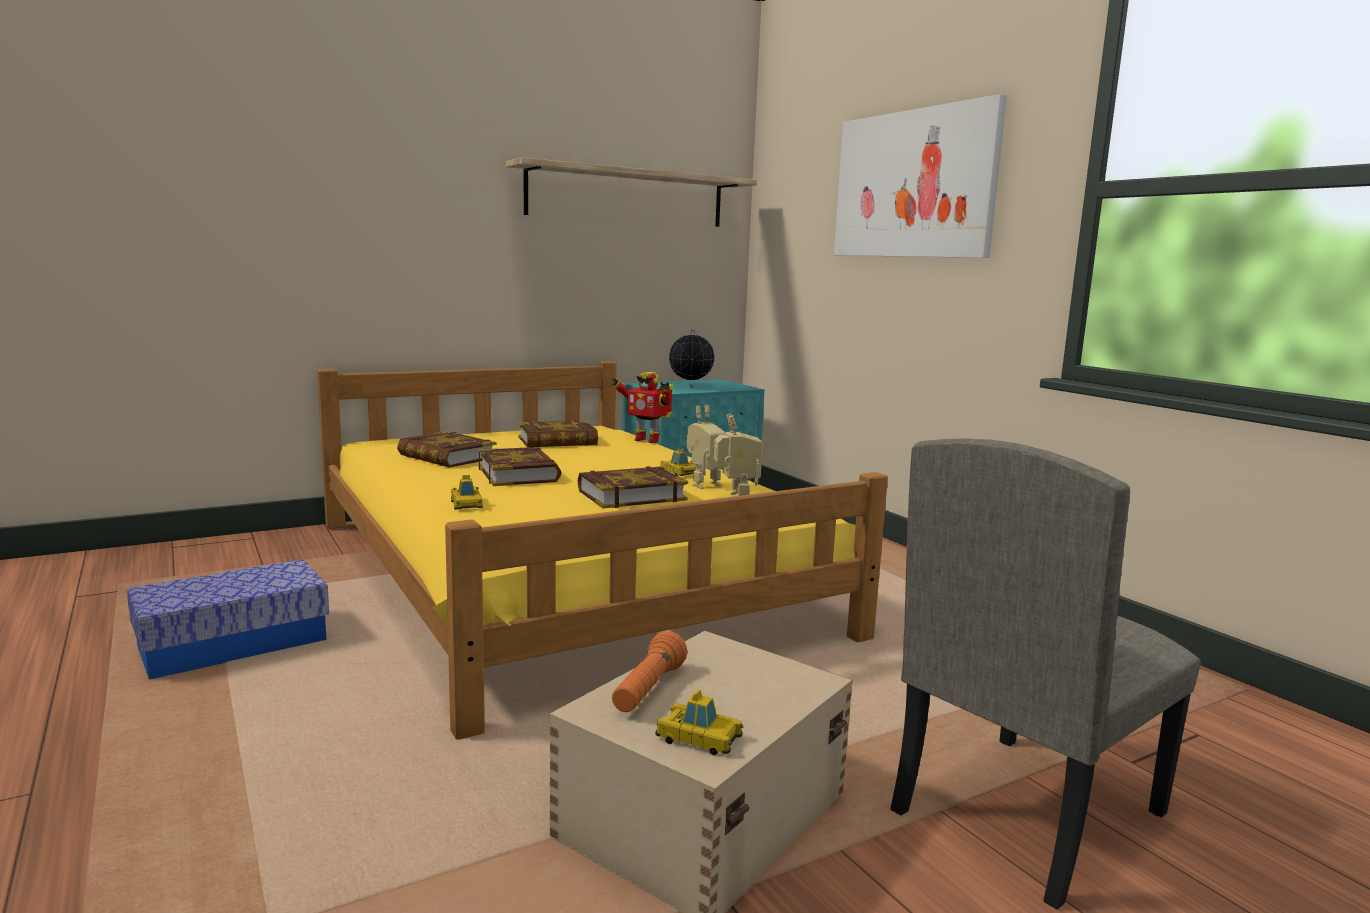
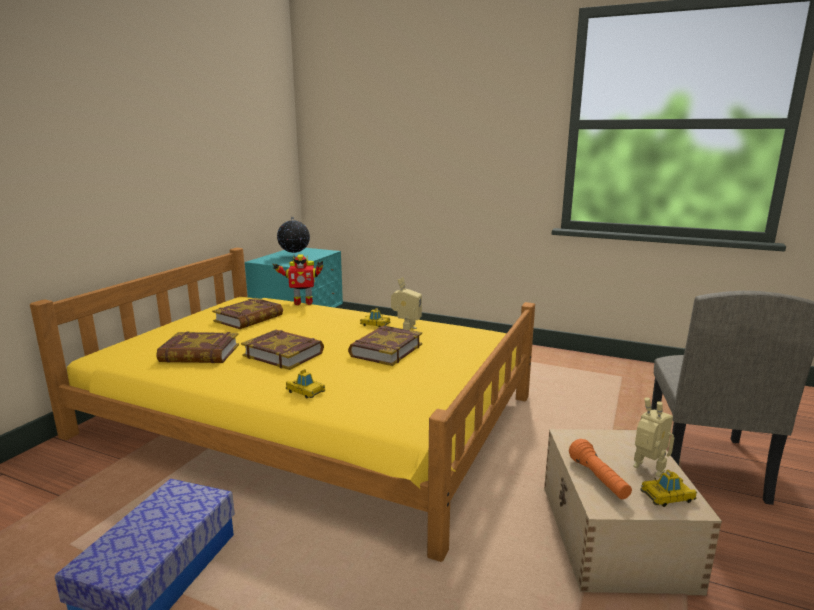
camera: 35 degrees left, 5 degrees up
(627, 196) = (230, 121): shelf -> none
(735, 497) = (439, 334): toy robot -> toy robot (647, 471)
(913, 184) = (444, 115): picture -> none

